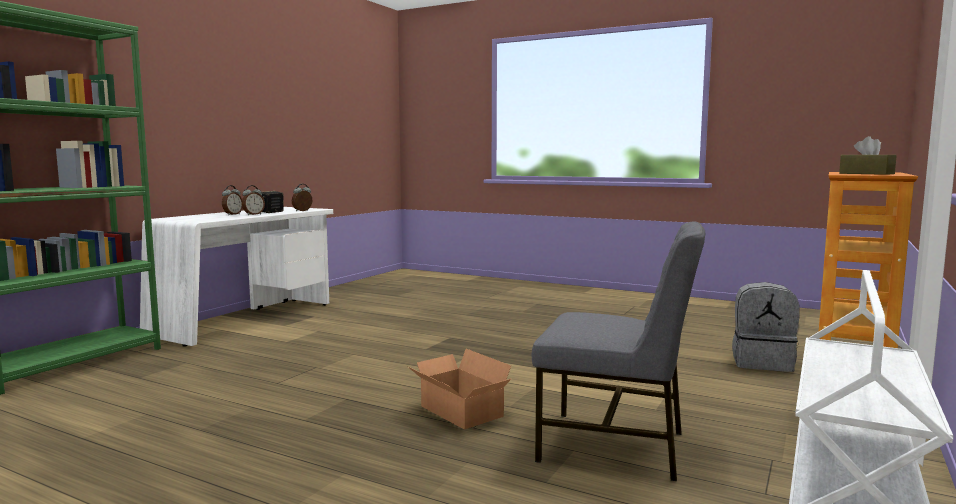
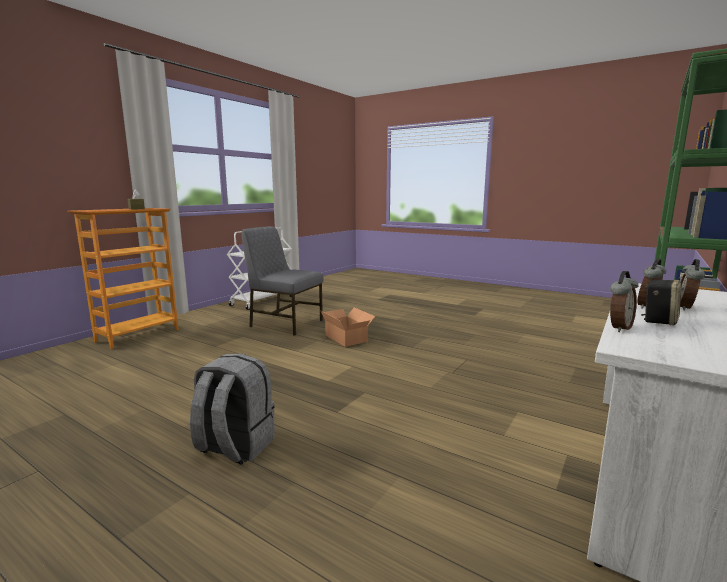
camera: 175 degrees left, 5 degrees up
(762, 363) = (103, 364): grey backpack -> grey backpack (234, 446)

